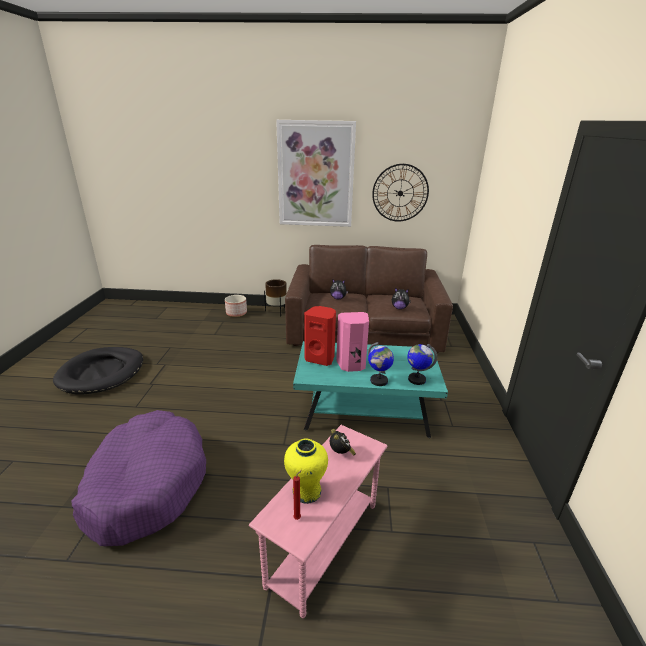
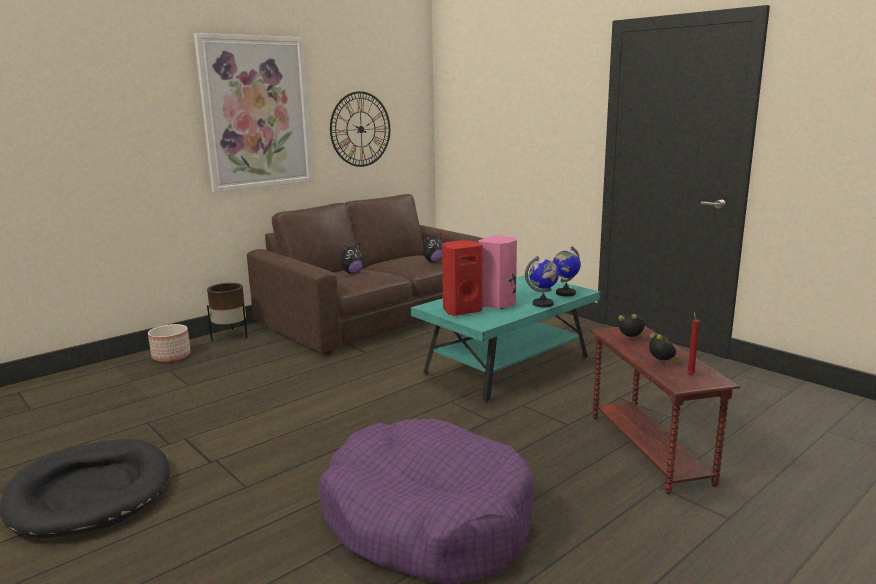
camera: 45 degrees left, 10 degrees down
(306, 491) = (662, 364): yellow vase -> alarm clock
(323, 544) = (648, 449): pink side table -> brown side table

